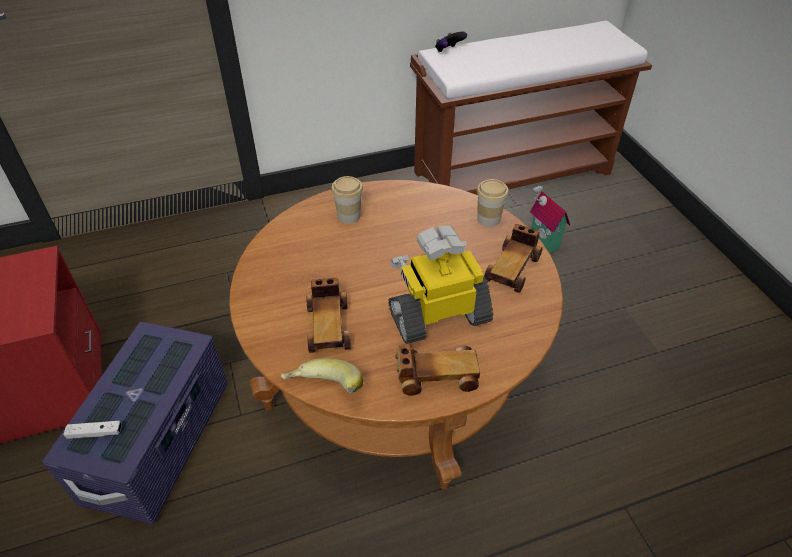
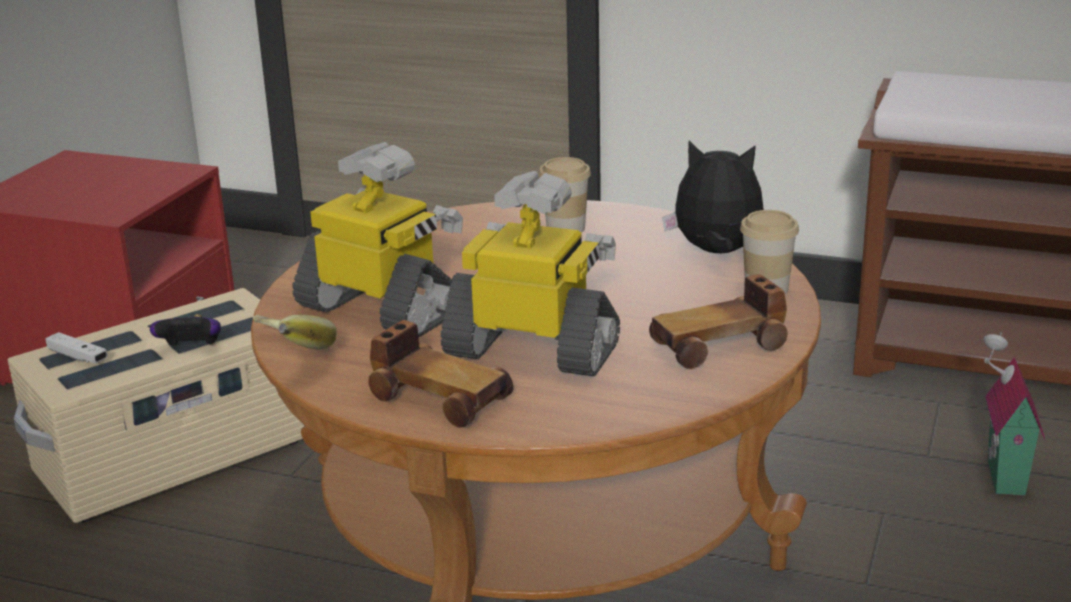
camera: 40 degrees right, 20 degrees down
(159, 441) = (175, 458): purple storage box -> beige storage box
(328, 326) = (382, 310): toy car -> toy robot
(440, 203) = (716, 253): none -> plush toy
(448, 51) = (943, 79): game controller -> game controller (191, 349)

